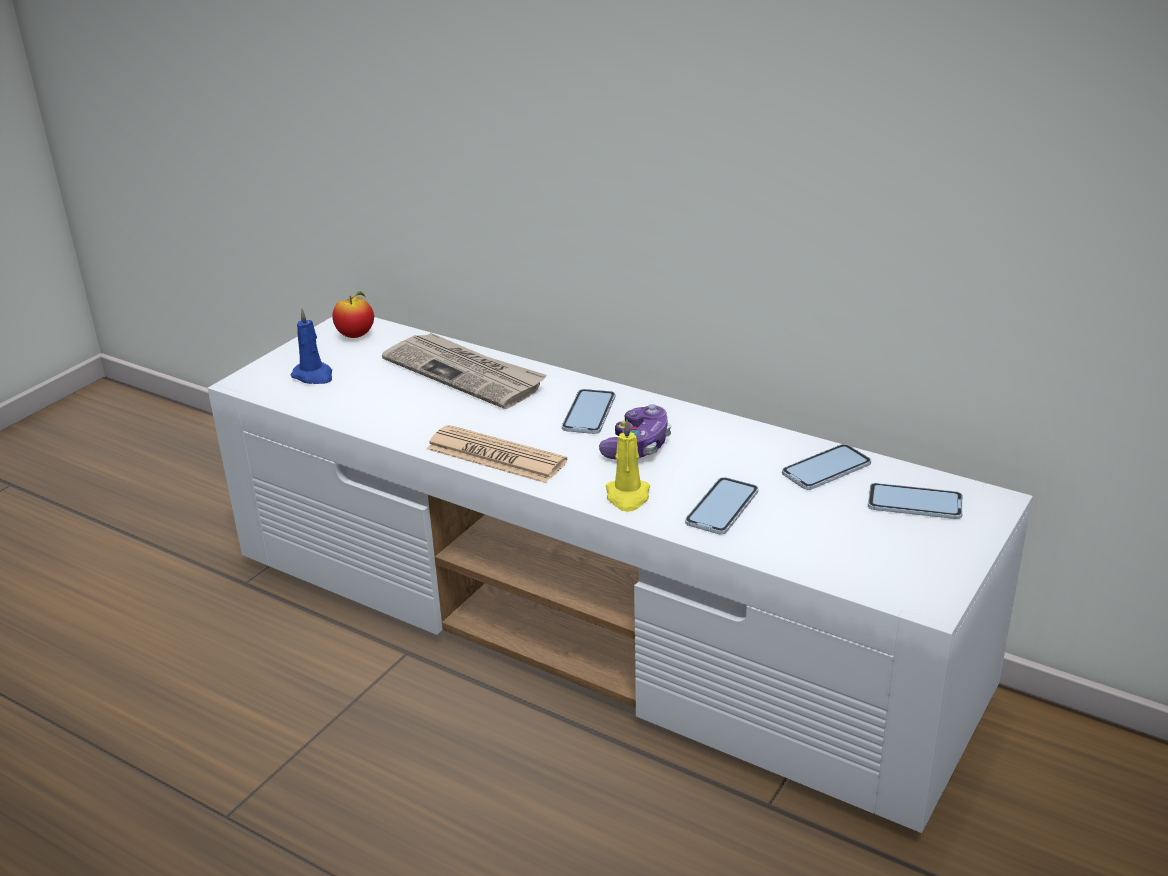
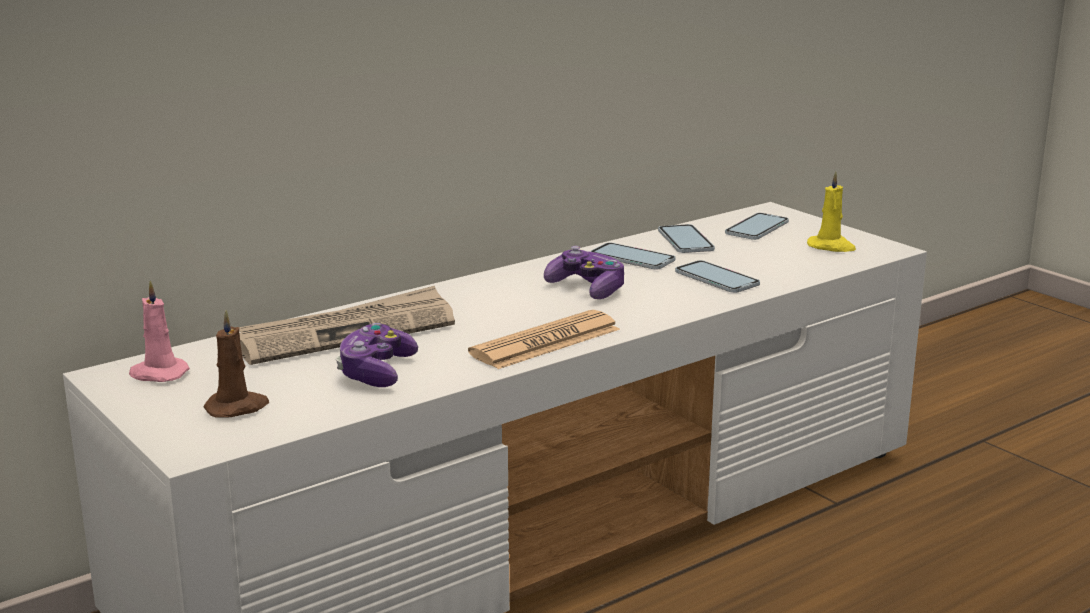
camera: 70 degrees left, 10 degrees down
(314, 376) = (237, 407): blue candle -> brown candle
(356, 336) = (158, 374): apple -> pink candle
(396, 405) = (376, 372): none -> game controller
(589, 413) = (502, 296): phone -> phone (632, 258)
(628, 496) = (672, 305): yellow candle -> yellow candle (831, 247)

